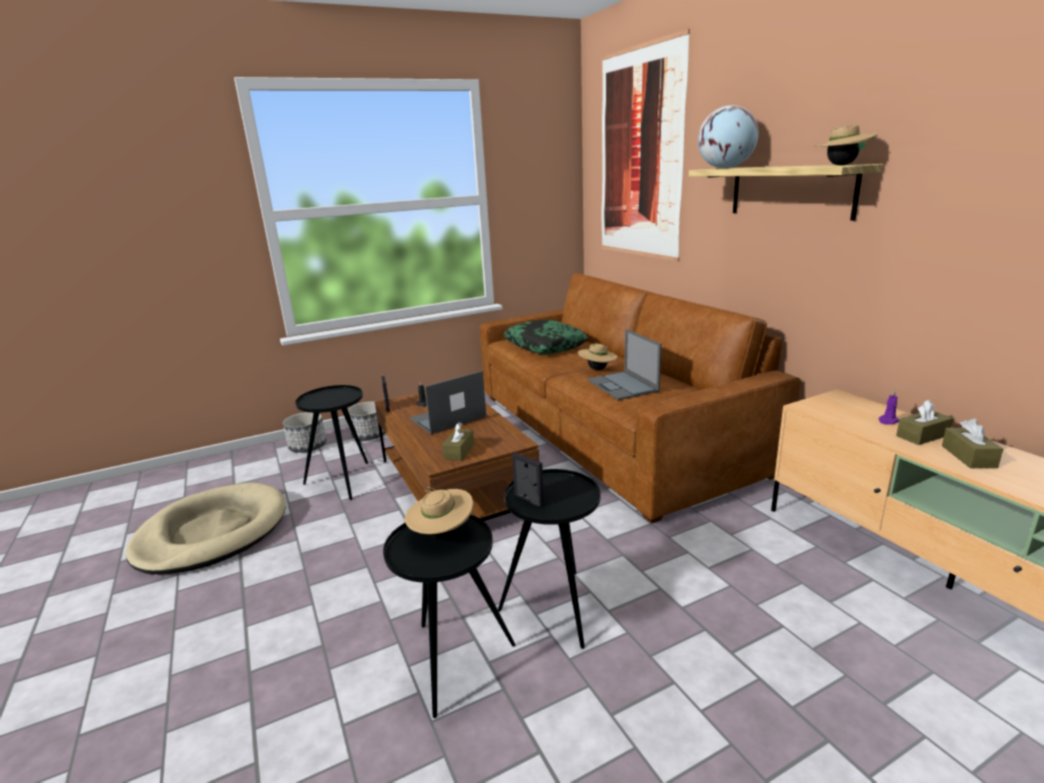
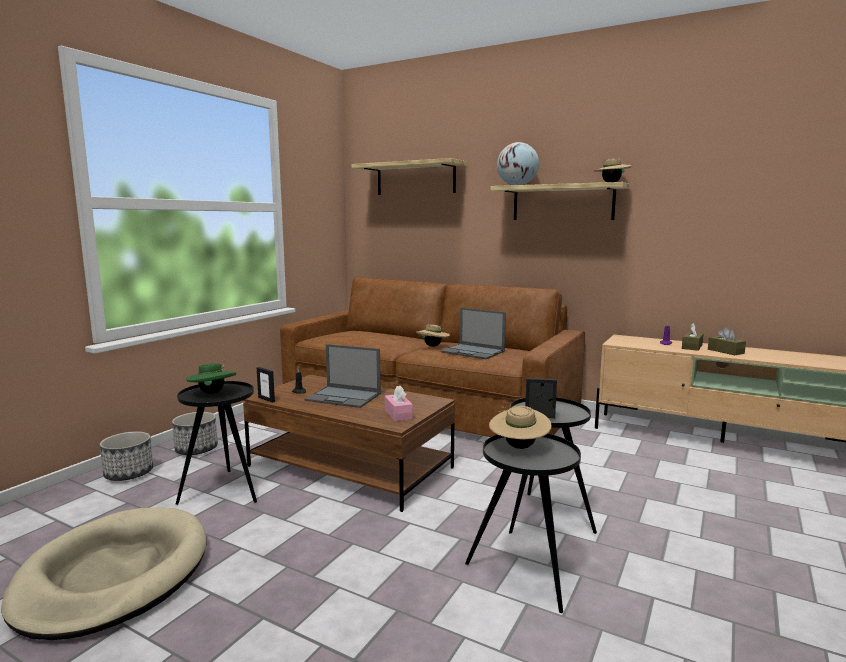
camera: 35 degrees left, 10 degrees down
(329, 397) = (213, 393): none -> green hat
(447, 418) = (344, 397): laptop -> laptop turned 90 degrees counterclockwise
(459, 451) = (398, 414): brown tissue box -> pink tissue box
(544, 345) = (359, 337): pillow -> none
(639, 155) = (415, 179): picture -> shelf

